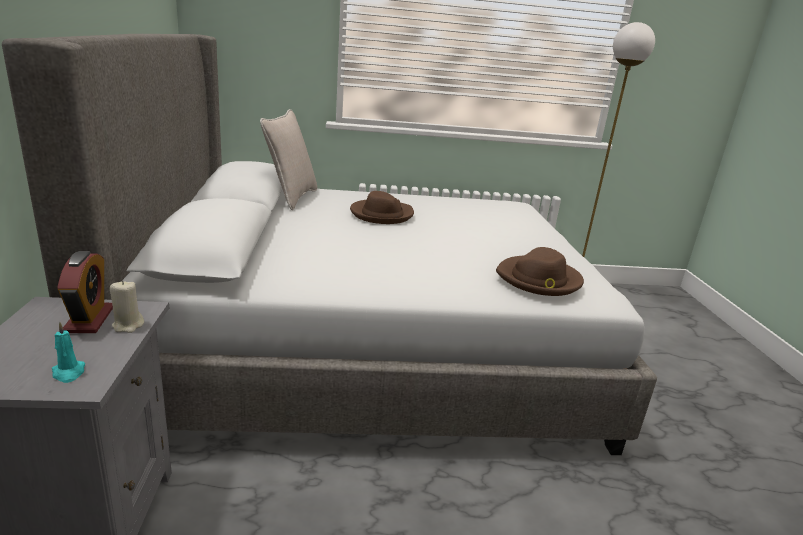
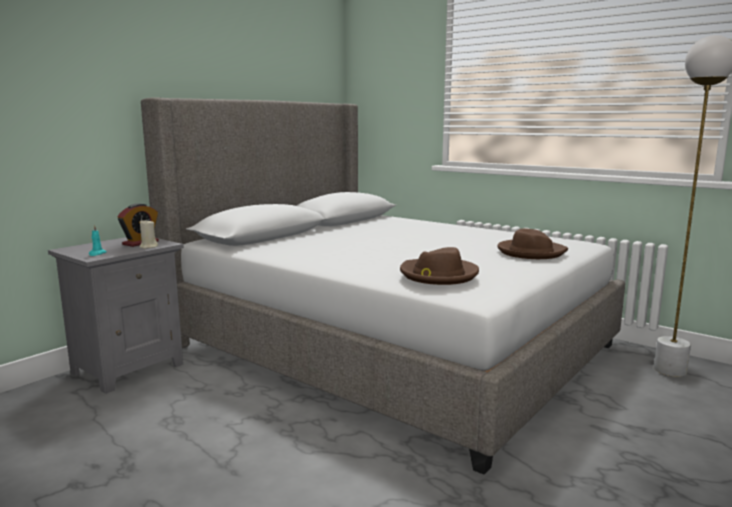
camera: 45 degrees right, 10 degrees down
(291, 198) = (377, 221): beige pillow -> none
(381, 214) = (420, 233): brown hat -> brown hat (530, 252)

